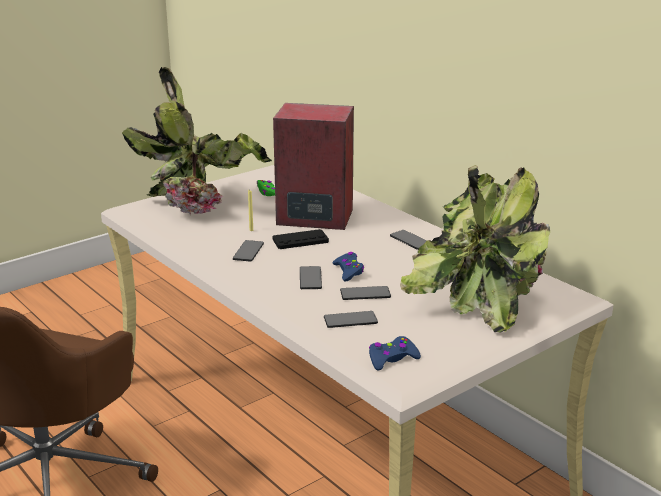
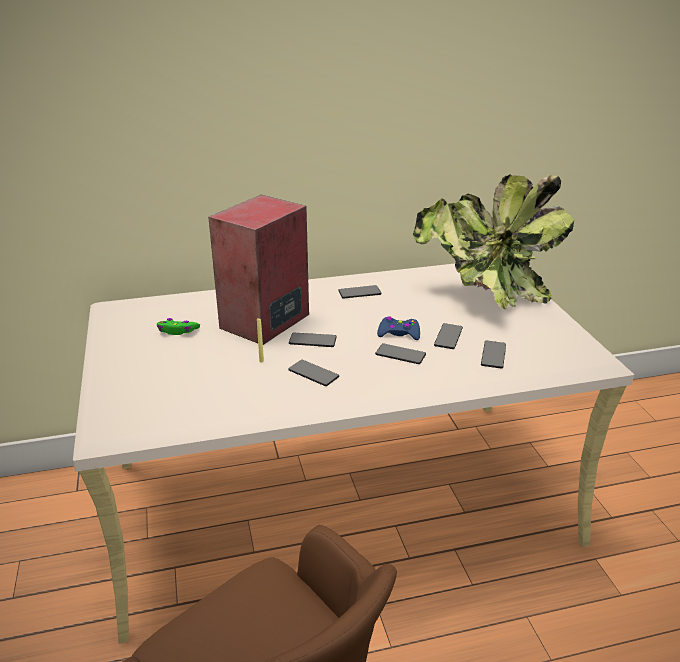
camera: 65 degrees left, 5 degrees up
(205, 207) = (168, 375): potted plant -> none
(300, 240) = (312, 341): black game controller -> phone
(392, 359) = (567, 353): blue game controller -> none

